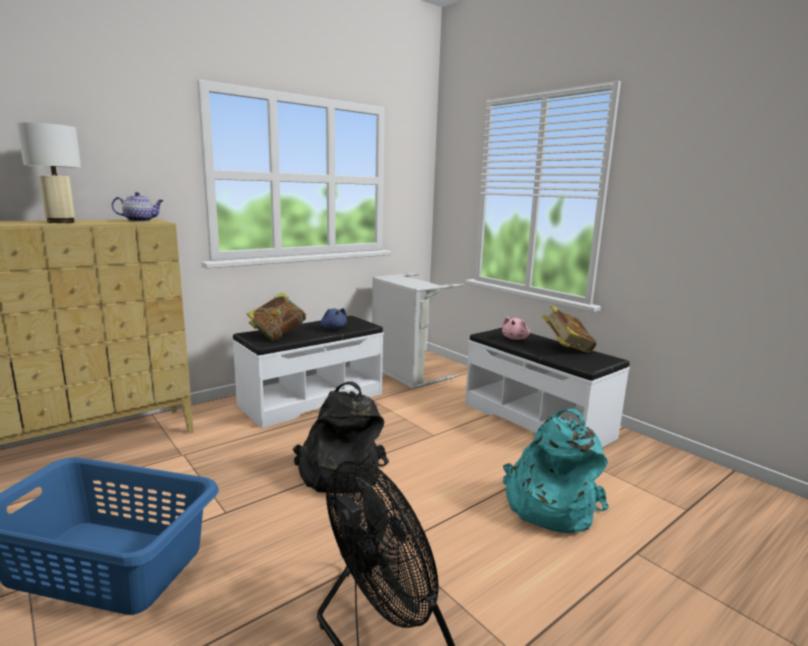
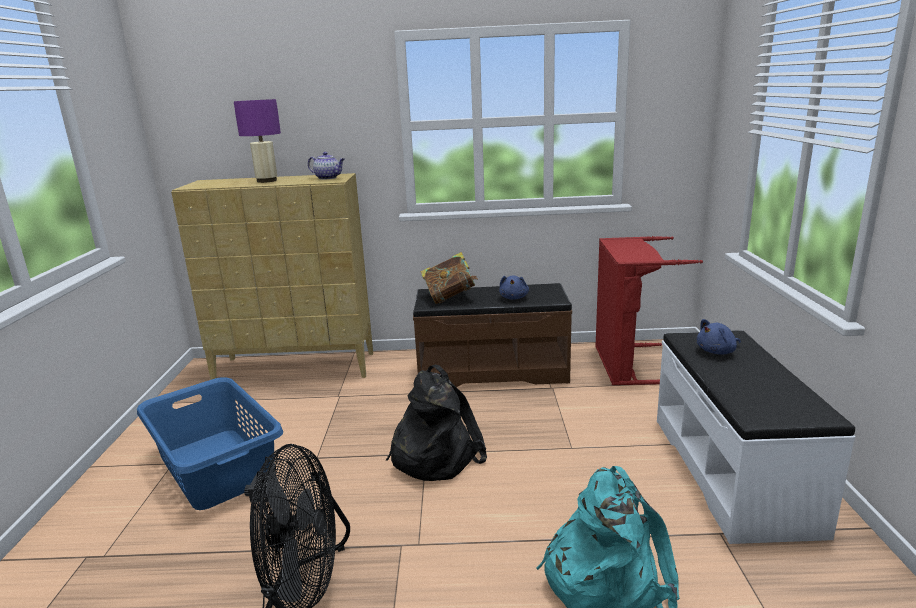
camera: 40 degrees right, 5 degrees up
(60, 222) = (266, 181): white table lamp -> purple table lamp
(311, 399) = (492, 370): white bench -> brown bench
(406, 374) = (627, 365): grey laundry basket -> red laundry basket
(515, 338) = (717, 351): pink plush toy -> blue plush toy
(566, 348) = (772, 383): book -> none

